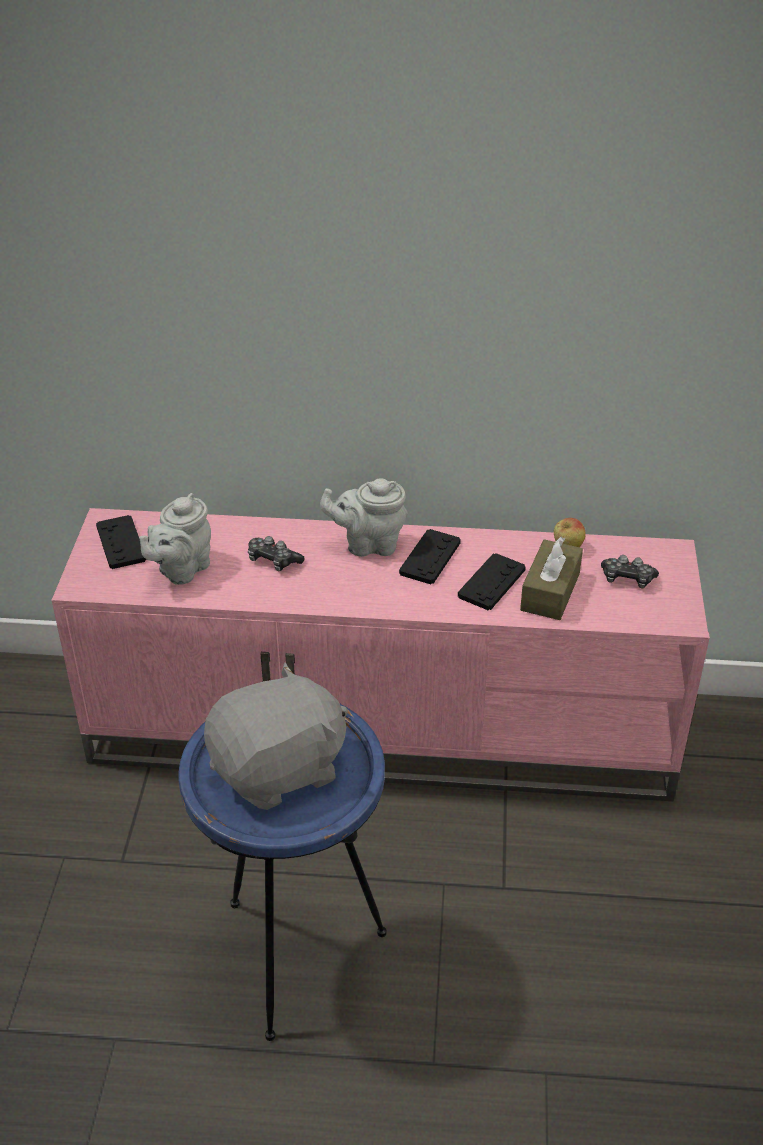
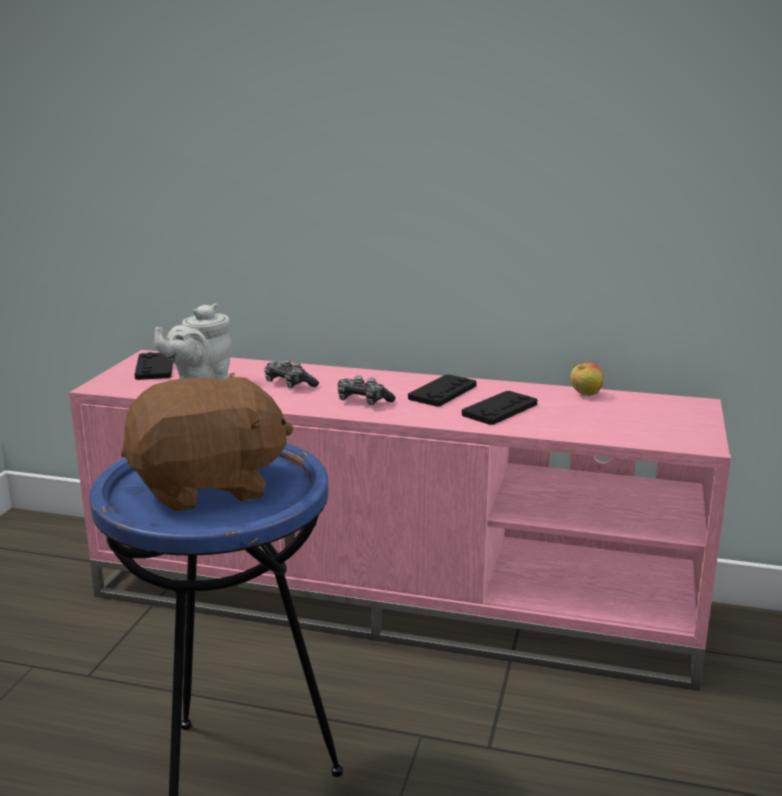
camera: 10 degrees right, 20 degrees down
(279, 769) = (208, 487): grey plush toy -> brown plush toy
(368, 544) = (385, 381): grey teapot -> none
(550, 592) = (559, 418): brown tissue box -> none
(627, 579) = (644, 416): game controller -> game controller (363, 401)

